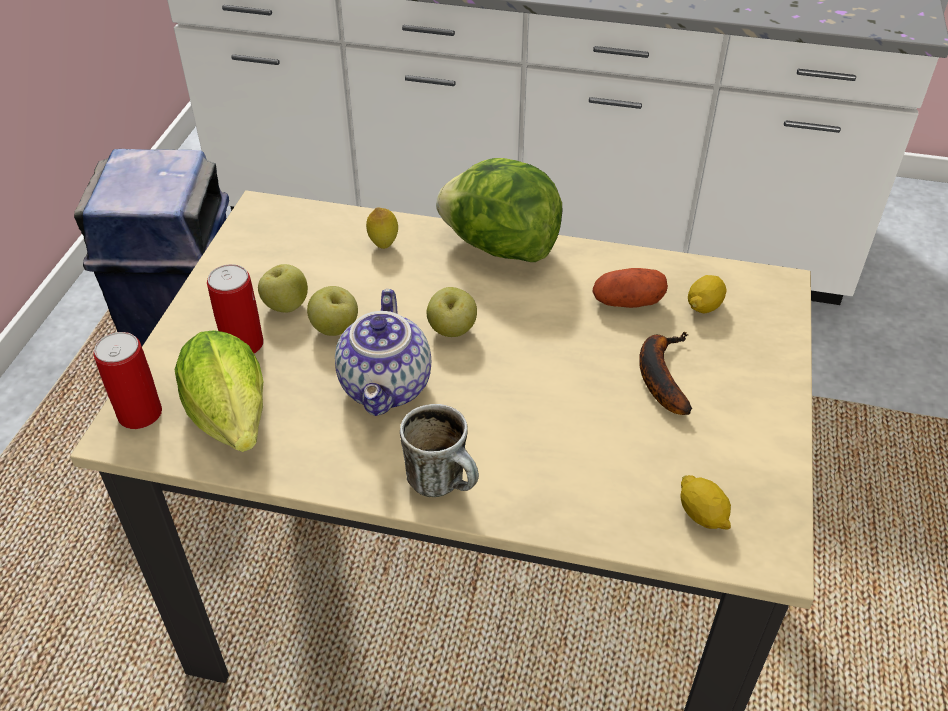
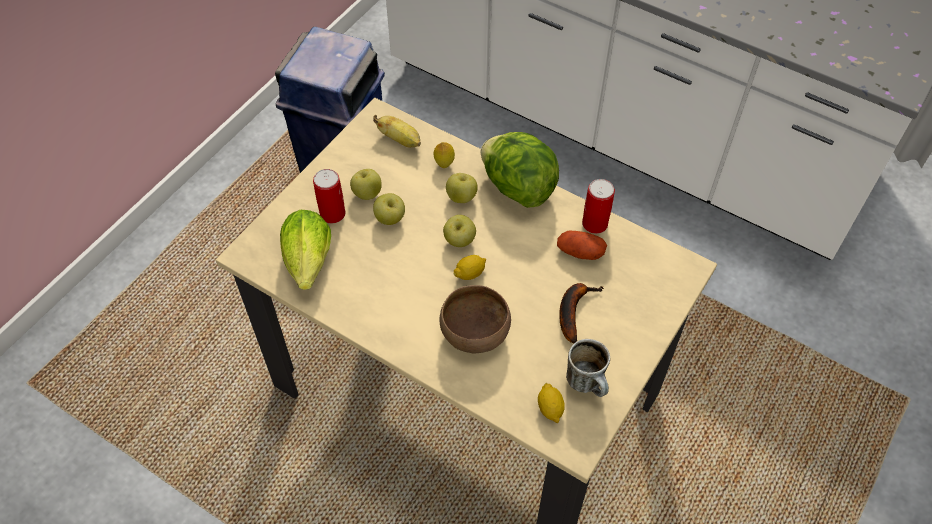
camera: 20 degrees right, 10 degrees up
(140, 413) = (260, 244): can -> can (594, 224)
(306, 231) = (400, 140): none -> banana
(388, 387) = (405, 269): teapot -> none
(428, 277) = (461, 197): none -> apple
(444, 484) = (411, 341): mug -> mug (588, 384)
(534, 442) = (475, 331): none -> brown bowl
(704, 306) = (628, 269): lemon -> lemon (470, 273)

